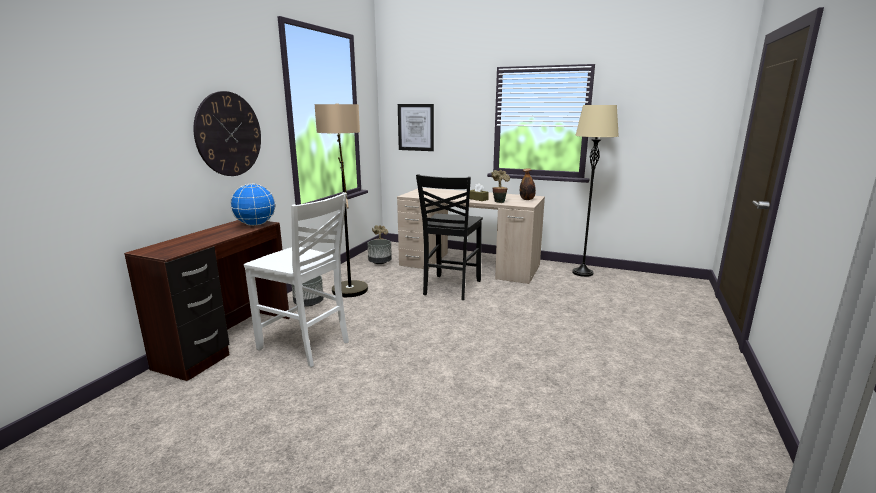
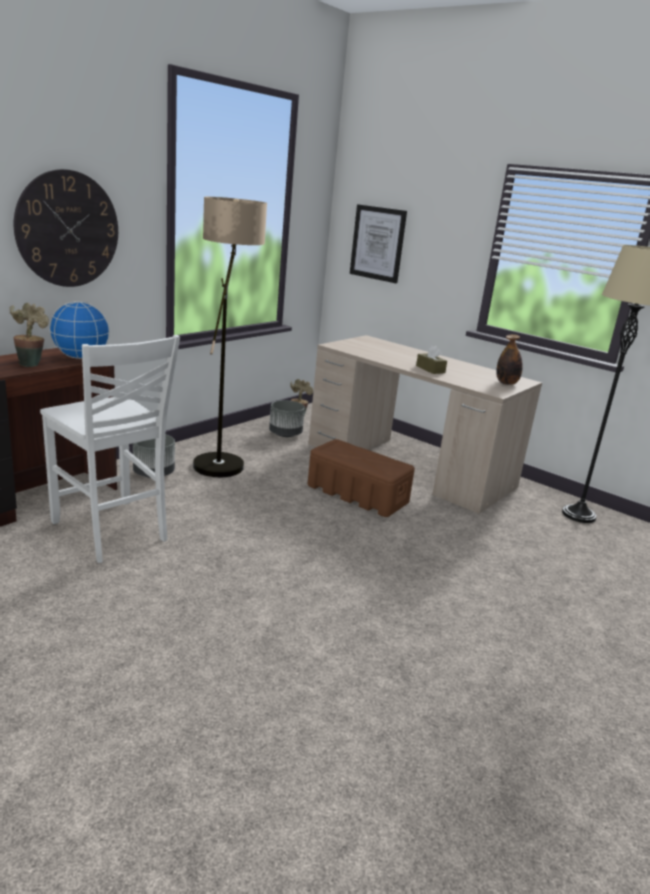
camera: 15 degrees right, 5 degrees up
(450, 288) = (356, 494): black chair -> brown storage box
(499, 201) = (458, 379): potted plant -> potted plant (31, 363)

